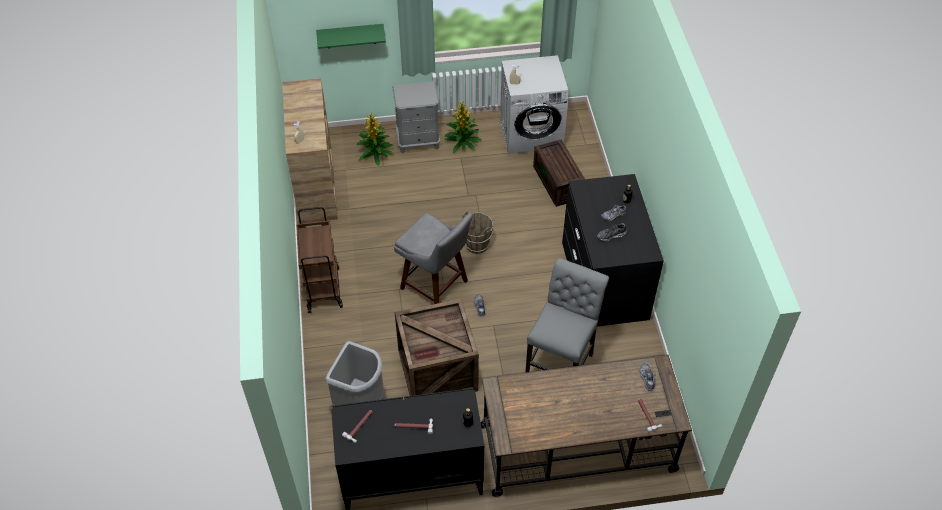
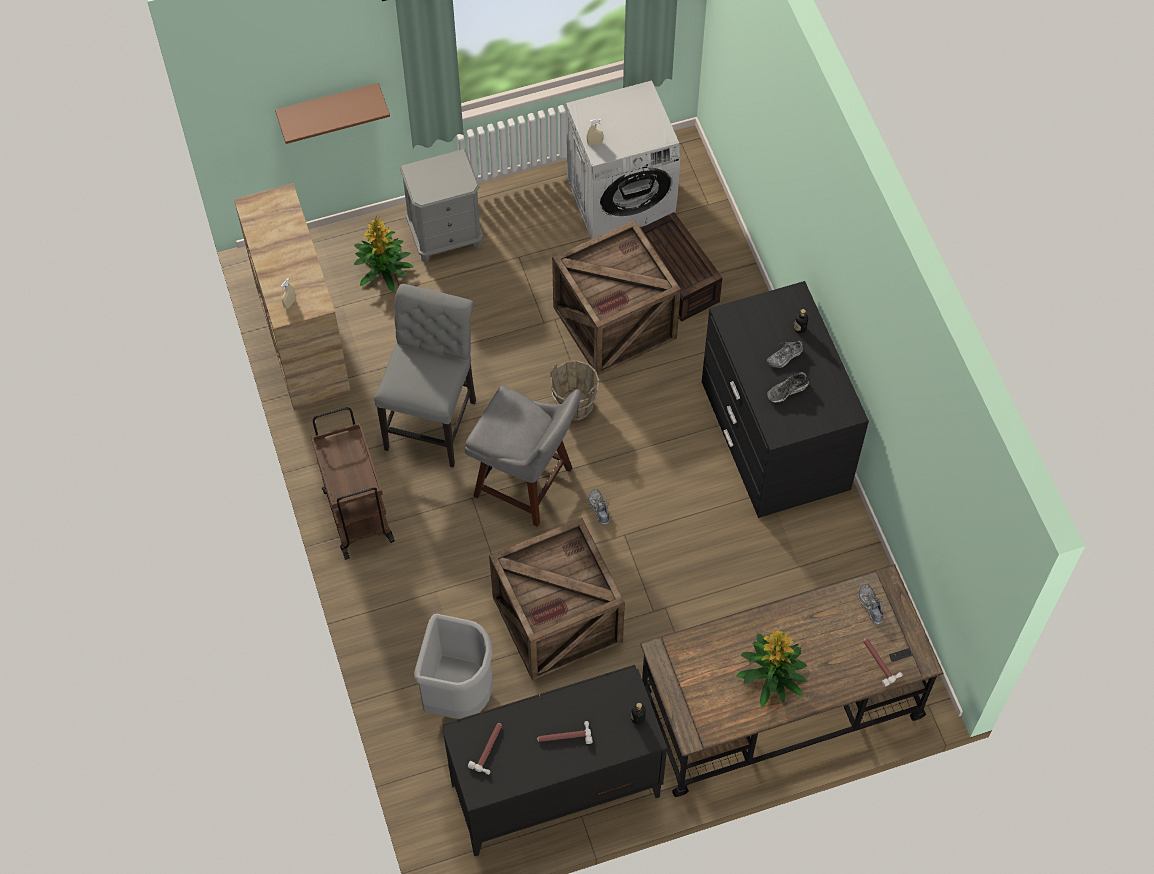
camera: 10 degrees left, 10 degrees up
(350, 36) = (328, 107): green shelf -> brown shelf
(462, 142) = (515, 229): potted plant -> potted plant (771, 676)
(512, 202) = (614, 324): none -> crate
(561, 363) = (735, 580): grey stool -> grey stool (433, 420)

